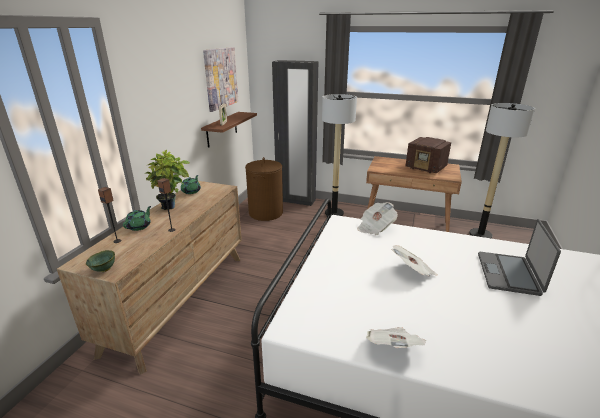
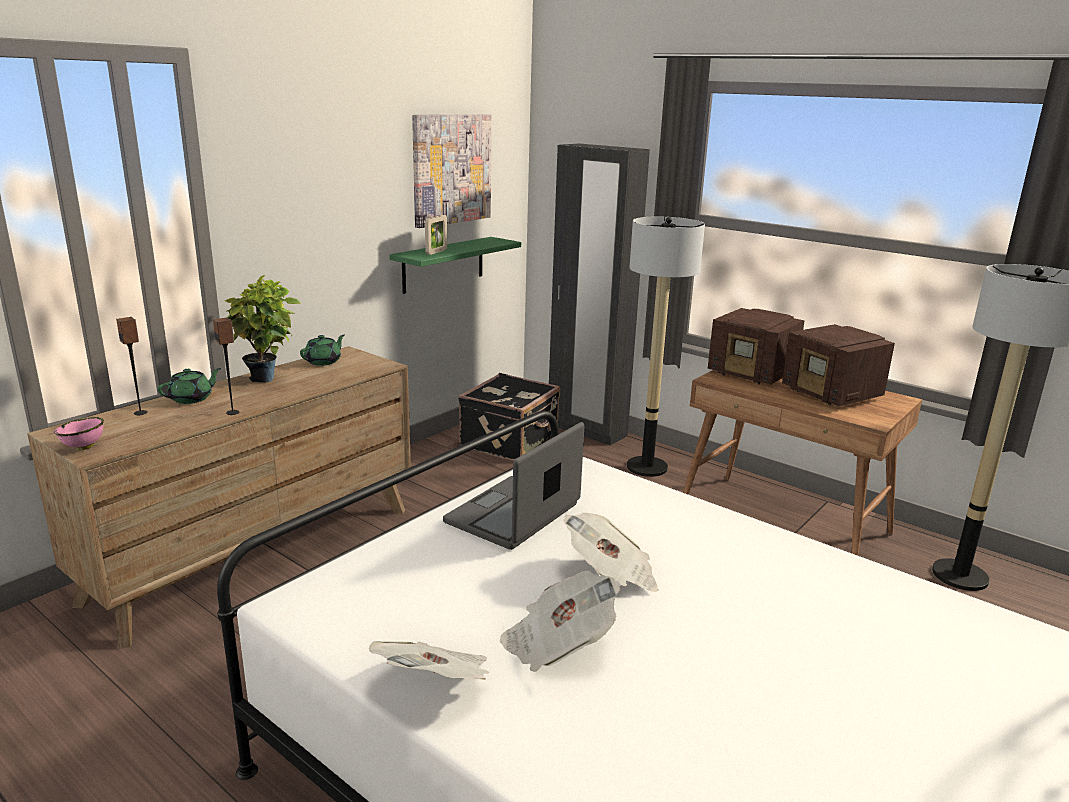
camera: 20 degrees right, 5 degrees down
(104, 270) = (83, 447): green bowl -> pink bowl
(222, 129) = (443, 264): brown shelf -> green shelf
(265, 213) = (511, 442): brown laundry basket -> black suitcase
(375, 227) = (618, 485): newspaper -> newspaper (557, 644)
(388, 164) = (752, 374): none -> radio
(509, 274) = (822, 628): laptop -> laptop (514, 514)

